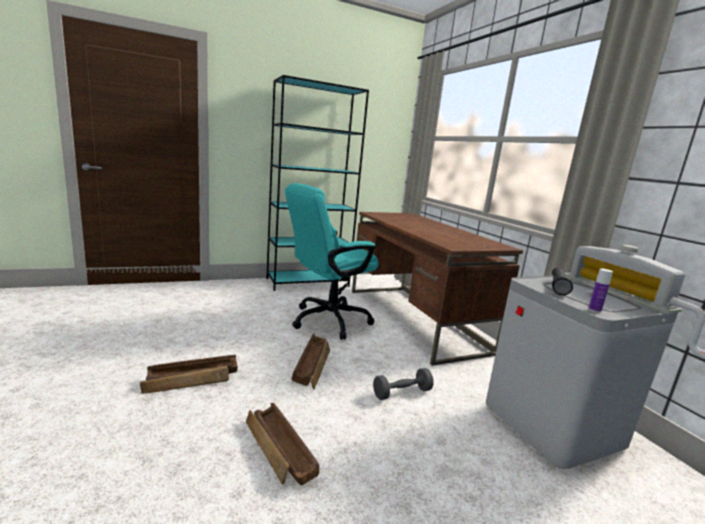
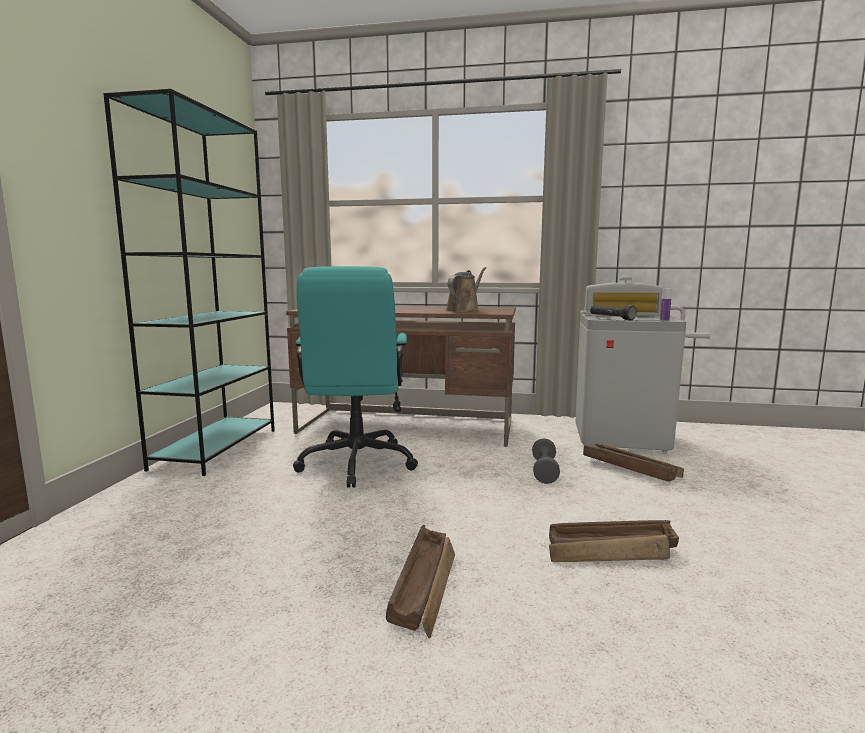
camera: 55 degrees left, 5 degrees down
(312, 365) = (457, 499): crate -> crate (629, 469)
(444, 239) = (464, 311): none -> brown watering can

